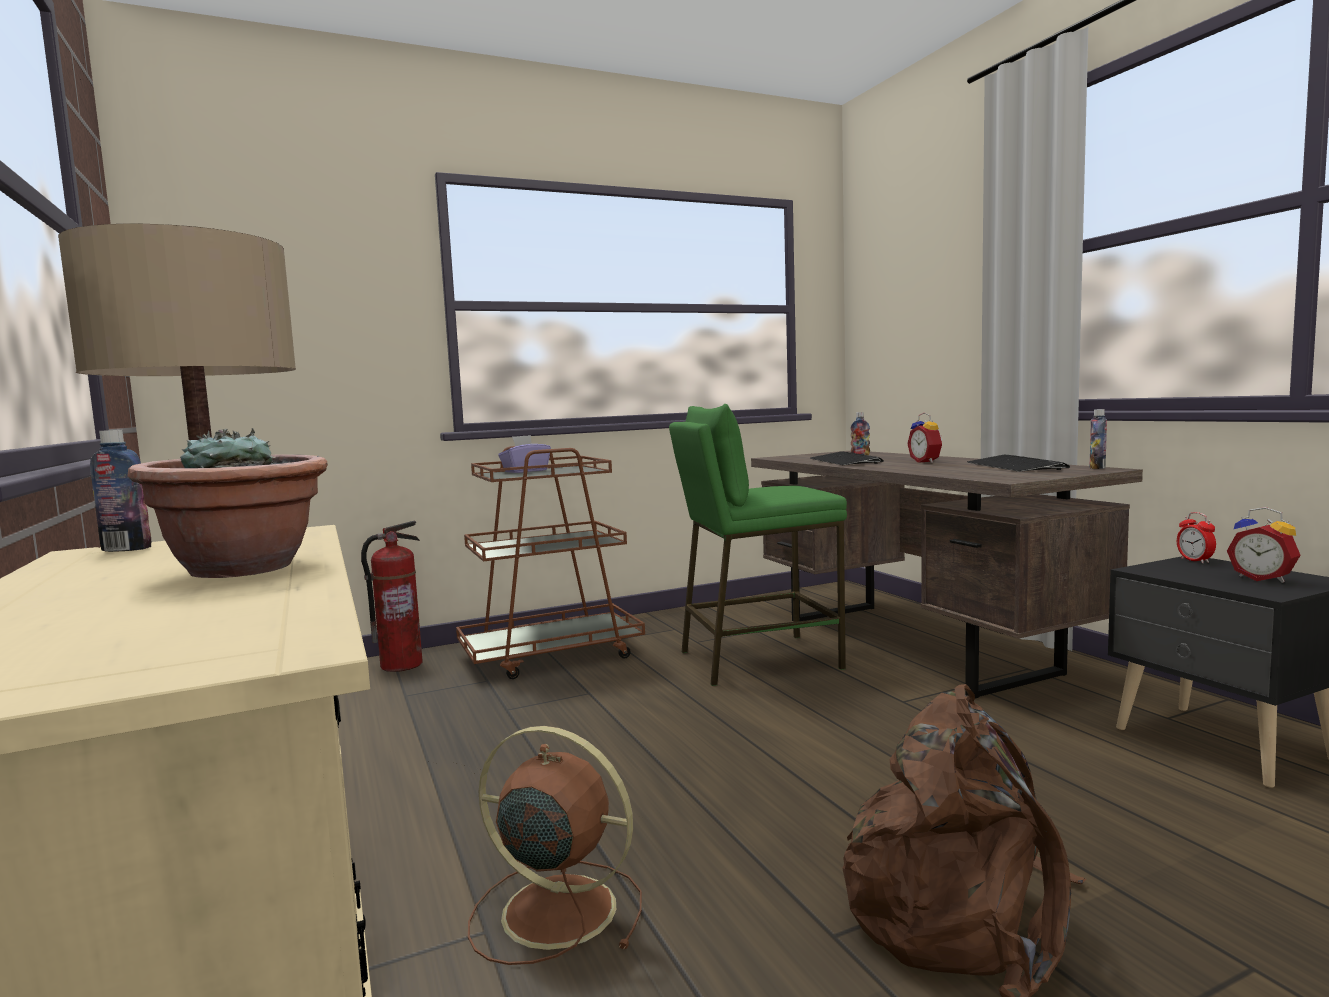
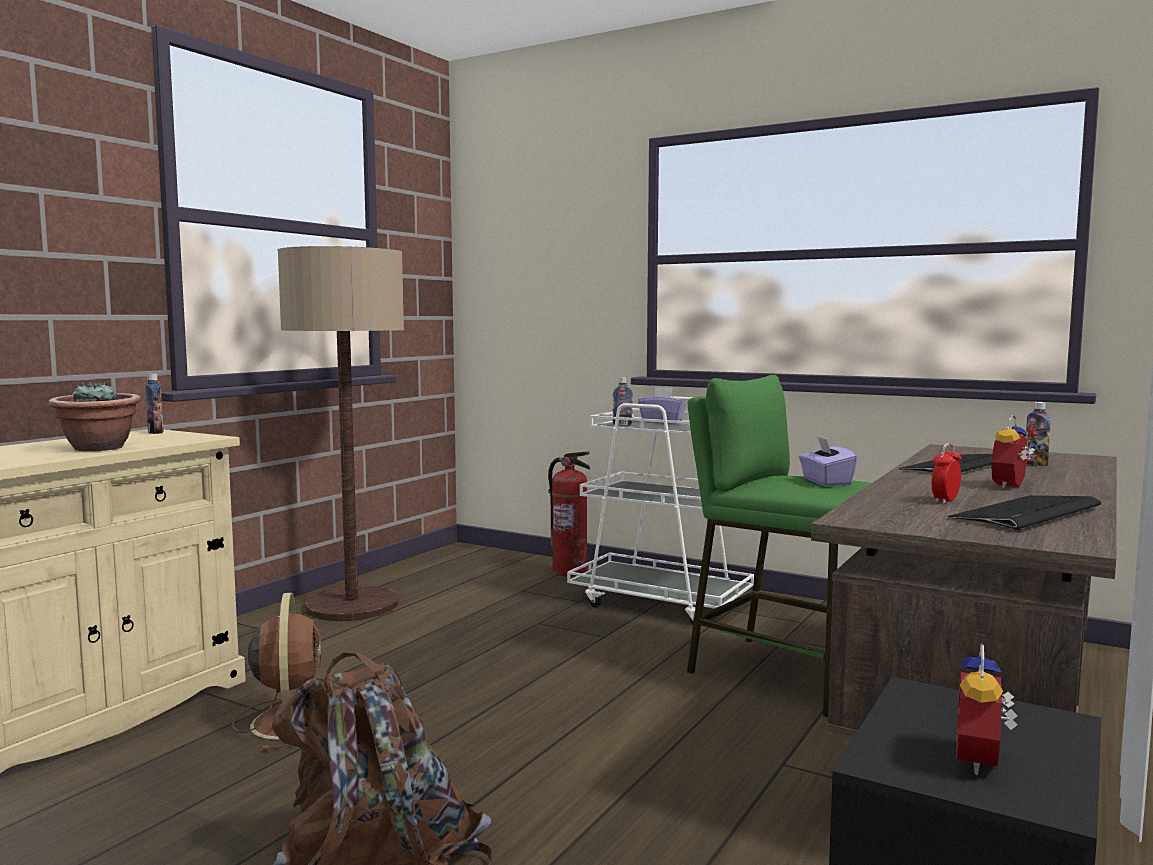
camera: 55 degrees right, 0 degrees up
(552, 655) = (660, 602): brown cart -> white cart
(779, 487) = (826, 482): none -> purple tissue box
(1097, 468) = (1080, 541): bottle -> bottle (622, 425)
(1195, 561) = (1048, 720): alarm clock -> alarm clock (945, 501)

